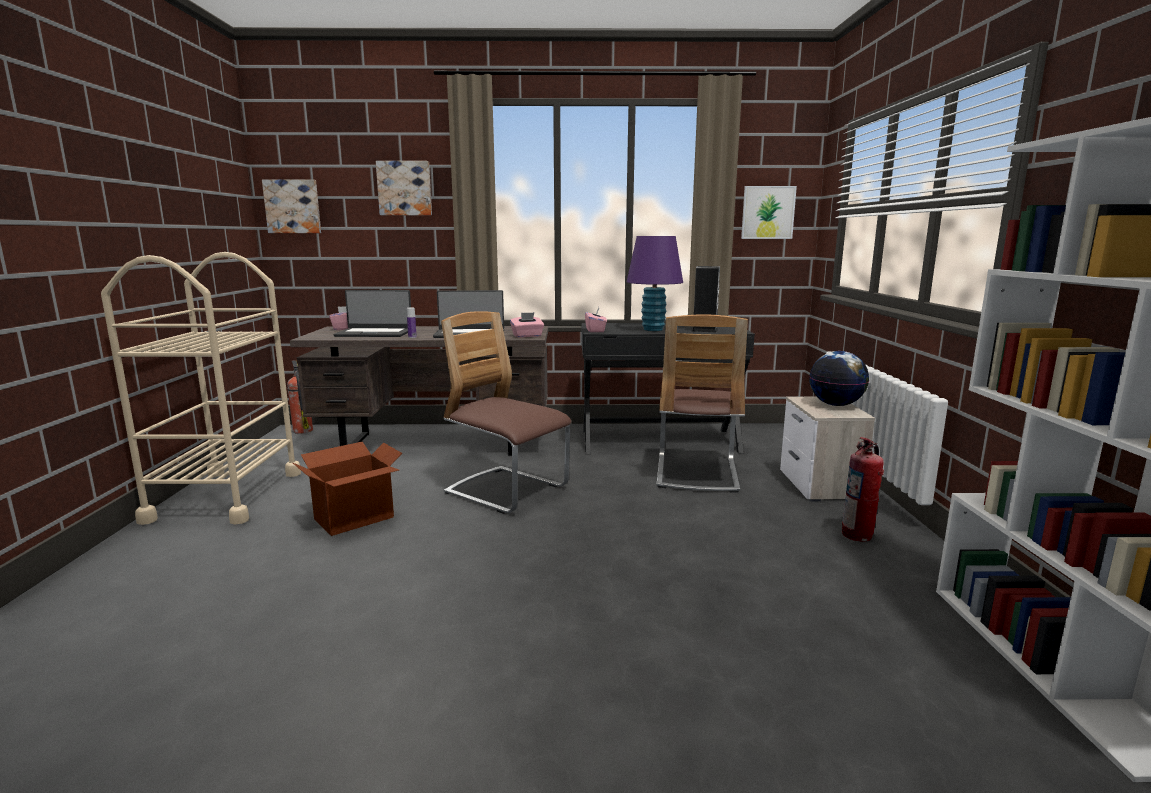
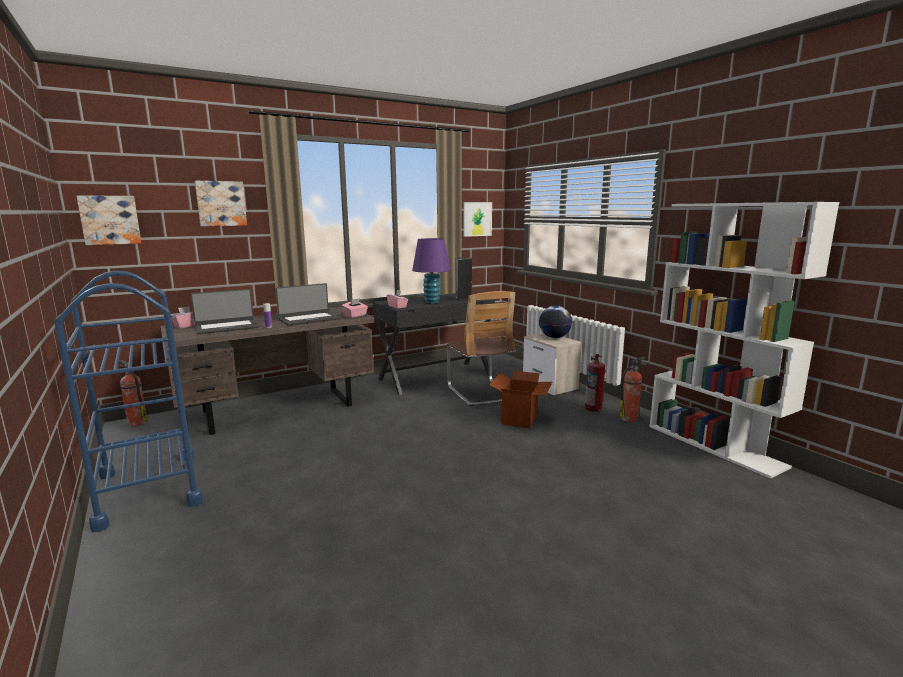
camera: 30 degrees left, 0 degrees up
(226, 496) = (149, 489): beige cart -> blue cart
(355, 519) = (293, 475): cardboard box -> cardboard box (520, 418)
(506, 491) = (379, 430): chair -> none
(911, 567) = (629, 418): none -> fire extinguisher

